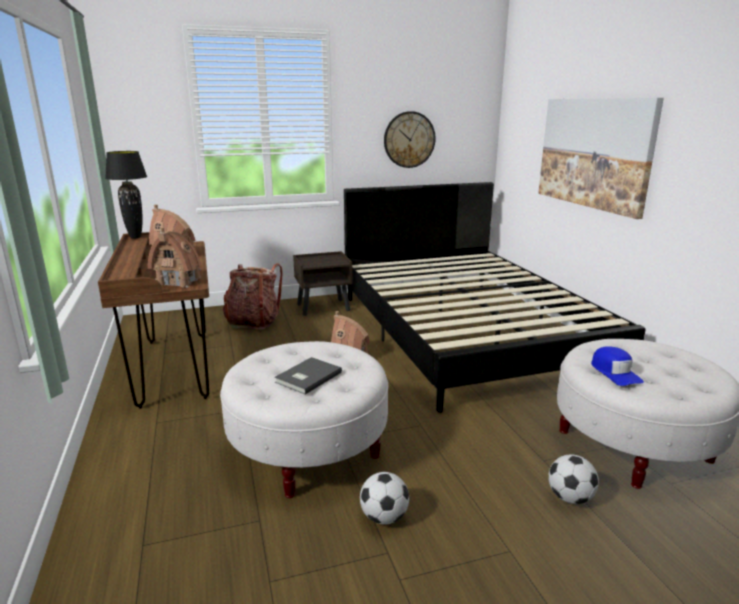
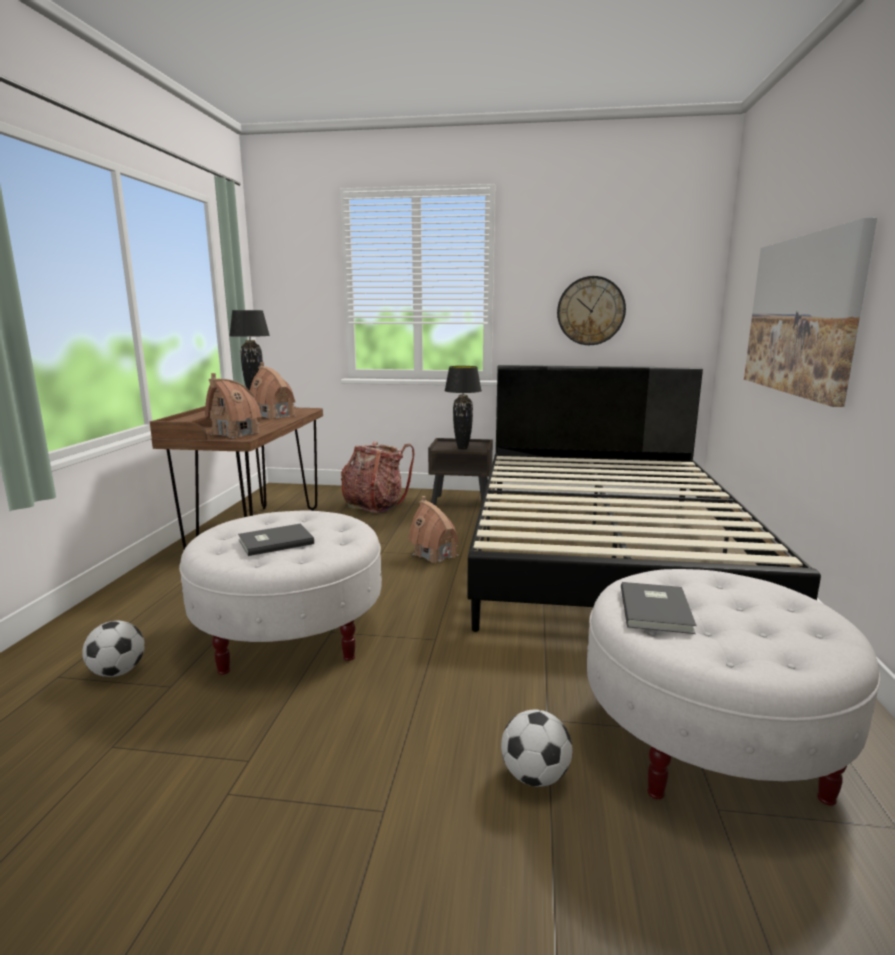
camera: 25 degrees right, 5 degrees down
(325, 262) = (462, 448): none -> black table lamp
(384, 517) = (286, 723): football -> football (118, 672)
(615, 372) = (657, 609): blue cap -> grey book

